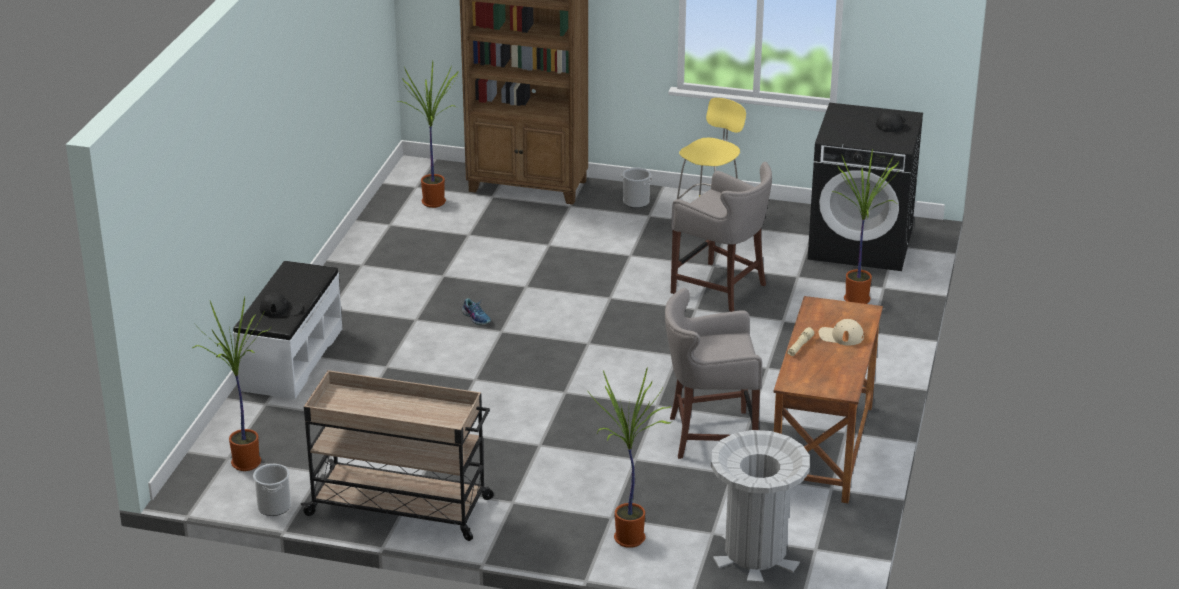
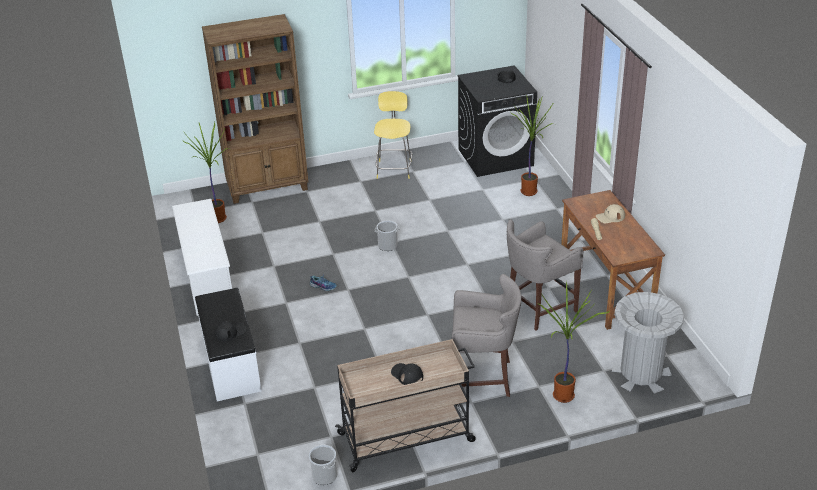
camera: 30 degrees left, 5 degrees up
(244, 465) = (274, 454): potted plant -> none
(356, 262) = (207, 278): none -> white shoe rack
(398, 412) = (407, 375): none -> black cap
(636, 202) = (344, 175): bucket -> bucket (388, 245)
(722, 288) = (449, 212): grey stool -> grey stool (483, 377)

